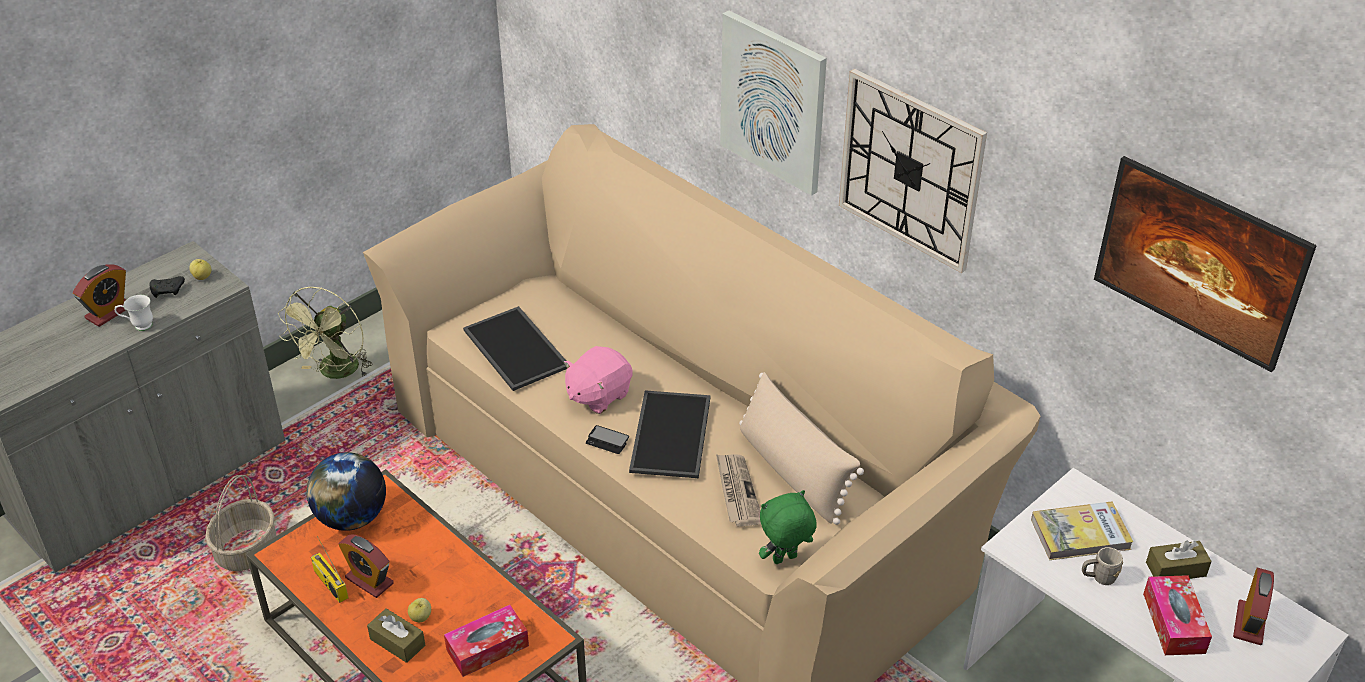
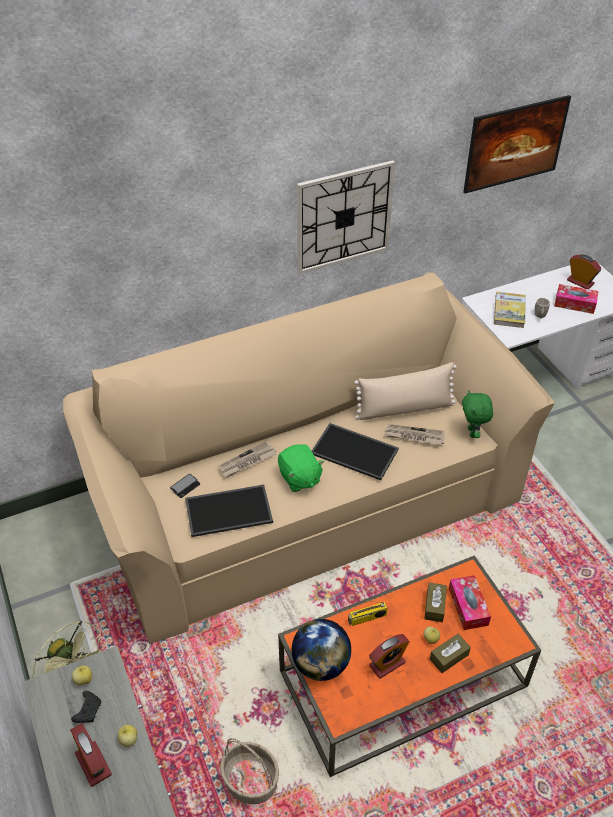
camera: 70 degrees left, 5 degrees up
(138, 326) = (128, 740): white mug -> apple
(329, 584) = (382, 690): radio -> radio (367, 618)
(598, 395) = (299, 478): pink plush toy -> green plush toy
(606, 342) = (247, 461): none -> newspaper
(607, 441) = (345, 484): phone -> phone (185, 486)
(773, 102) = (234, 247): picture -> none
(1175, 569) = (541, 291): brown tissue box -> brown tissue box (434, 606)

